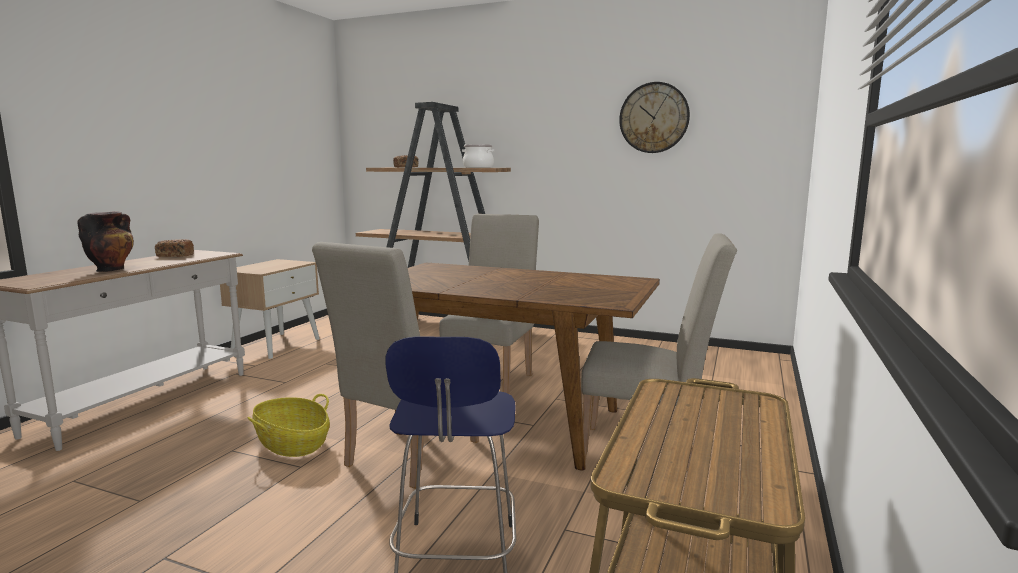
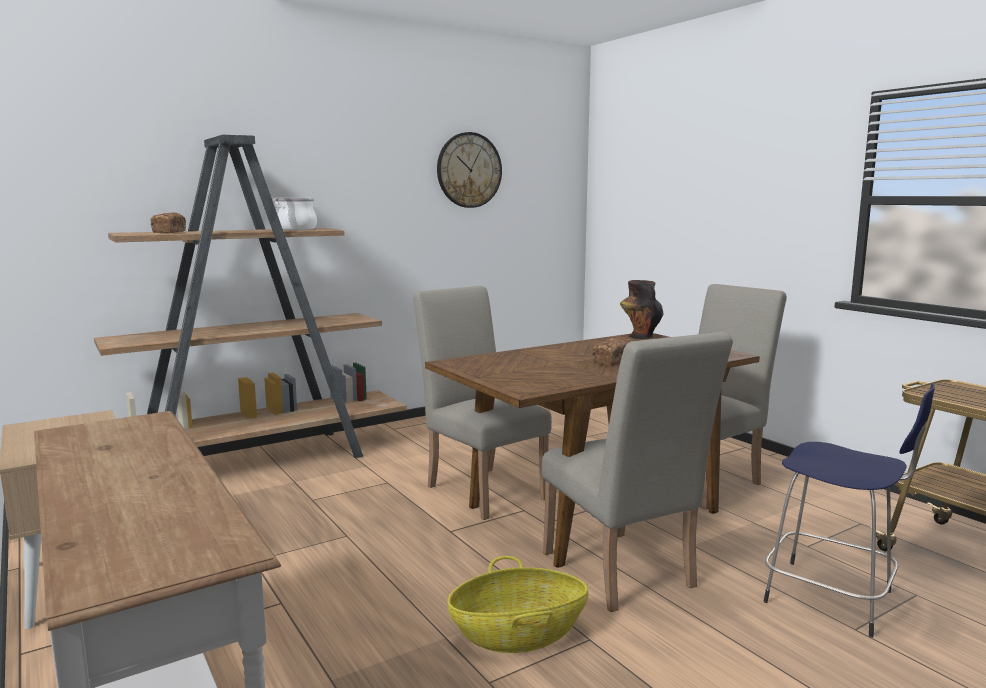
camera: 55 degrees left, 0 degrees up
(111, 269) = (156, 491): vase -> vase (639, 336)
(175, 255) = (86, 445): bread -> bread (611, 361)

